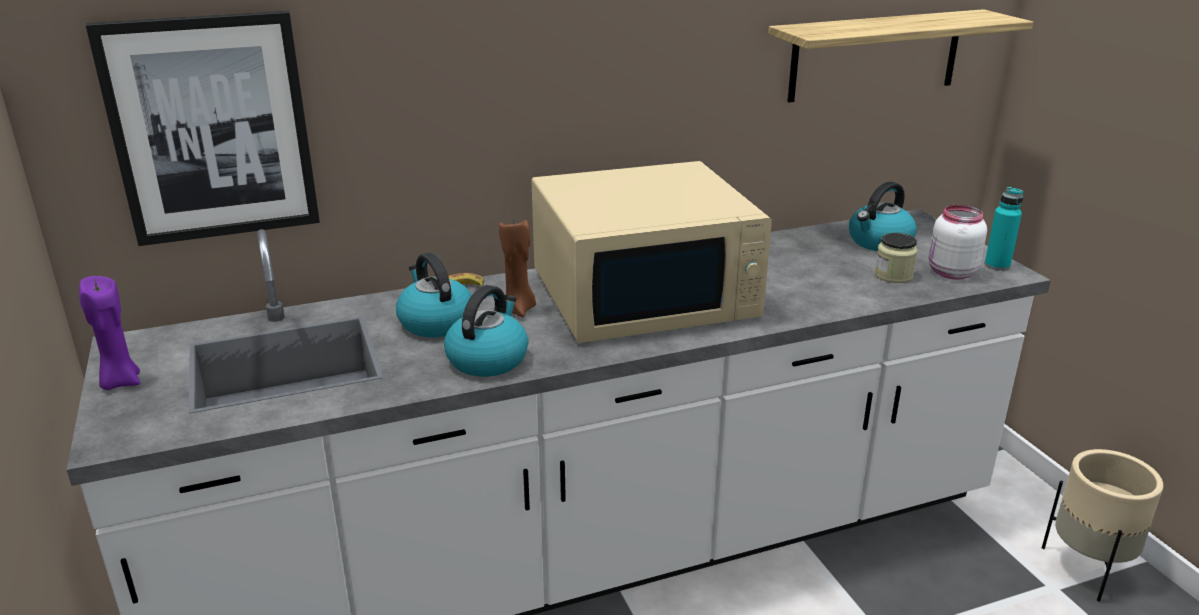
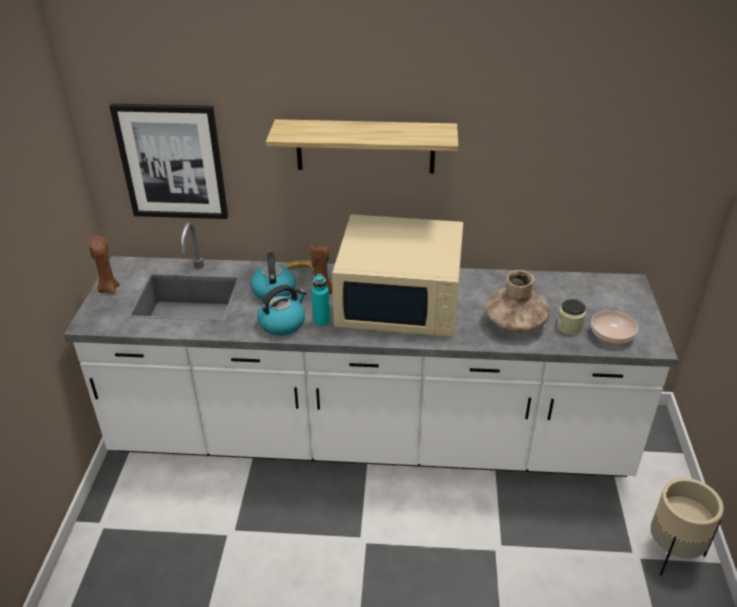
camera: 25 degrees right, 10 degrees up
(120, 382) = (108, 289): purple candle -> brown candle
(823, 286) = (515, 323): none -> brown vase
(875, 55) = (614, 167): shelf -> shelf (365, 146)
(879, 242) = (586, 297): kettle -> none
(950, 273) = (611, 335): white jar -> bowl
(997, 265) = (651, 337): turquoise bottle -> turquoise bottle (321, 322)

